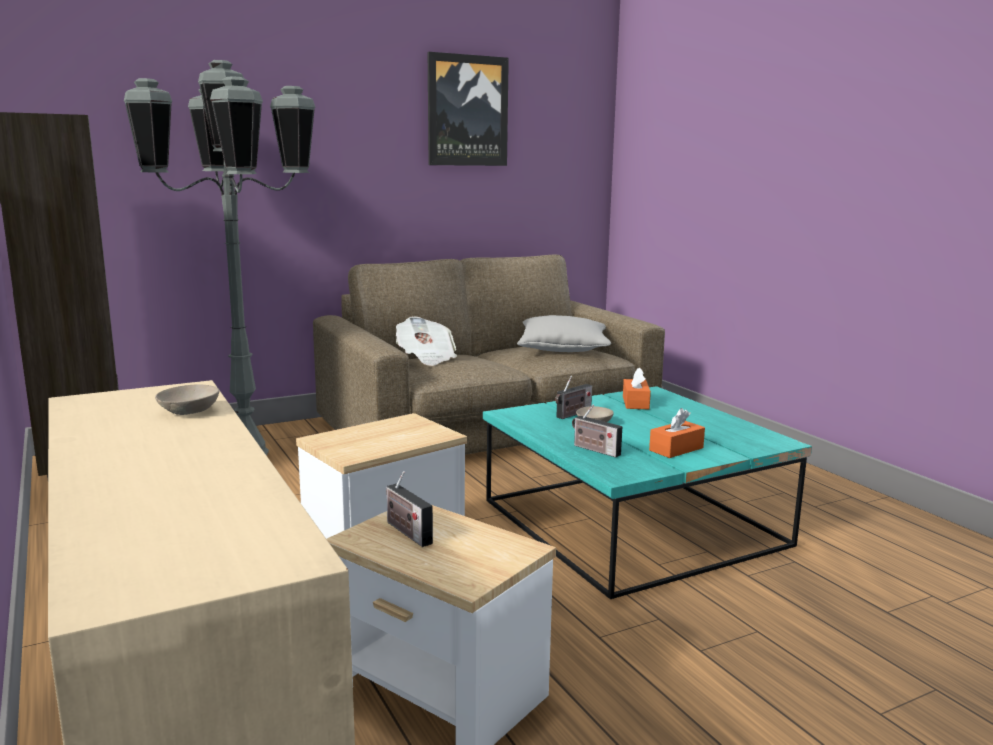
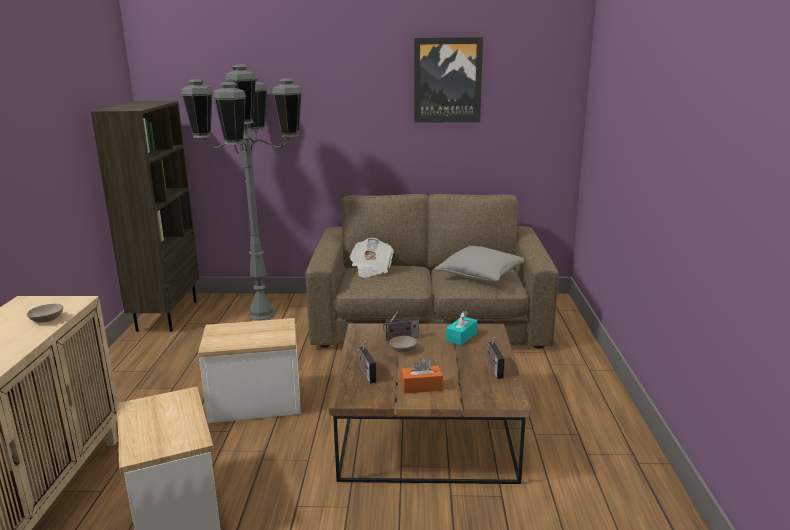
camera: 30 degrees right, 5 degrees up
(406, 532) = (158, 409): radio -> radio (494, 368)
(632, 521) = (428, 426): turquoise coffee table -> brown coffee table
(635, 402) = (461, 337): orange tissue box -> turquoise tissue box

